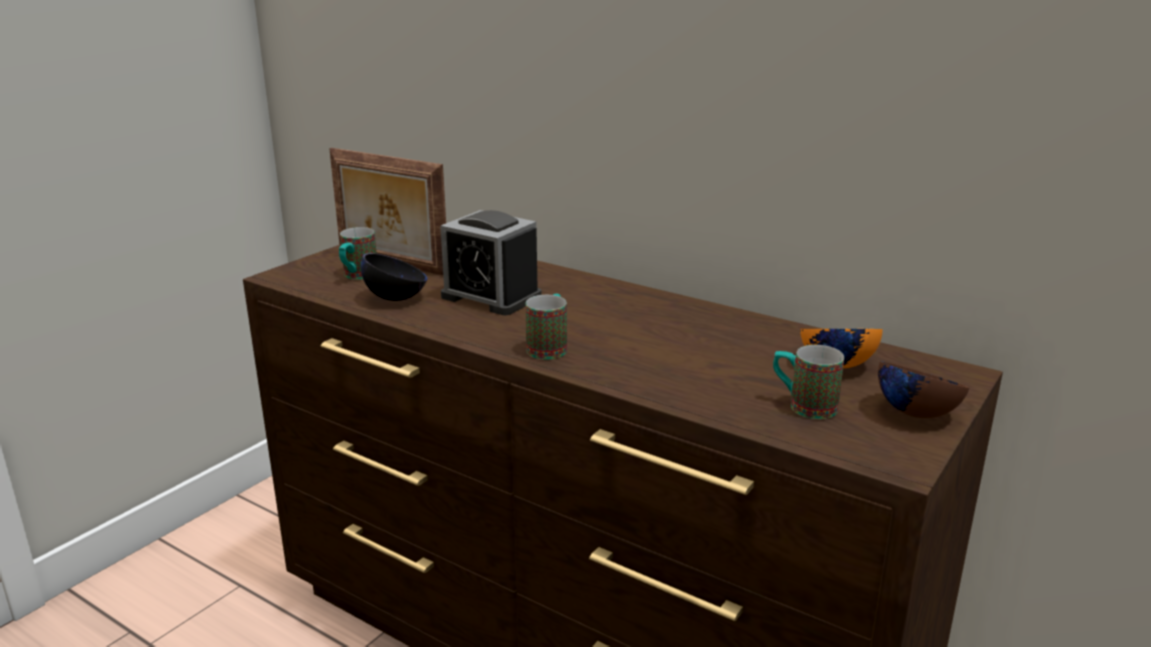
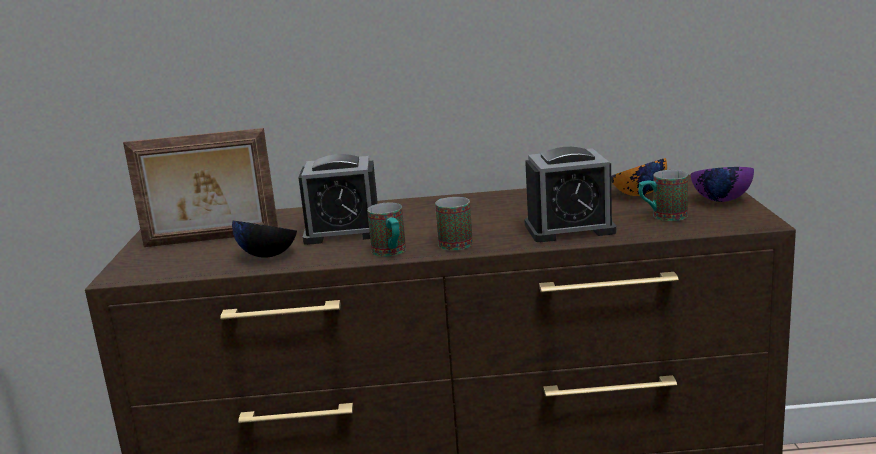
camera: 35 degrees left, 5 degrees down
(357, 276) = (199, 255): mug -> mug (391, 253)
(679, 378) = (569, 229): none -> alarm clock
(916, 413) = (721, 200): brown bowl -> purple bowl

